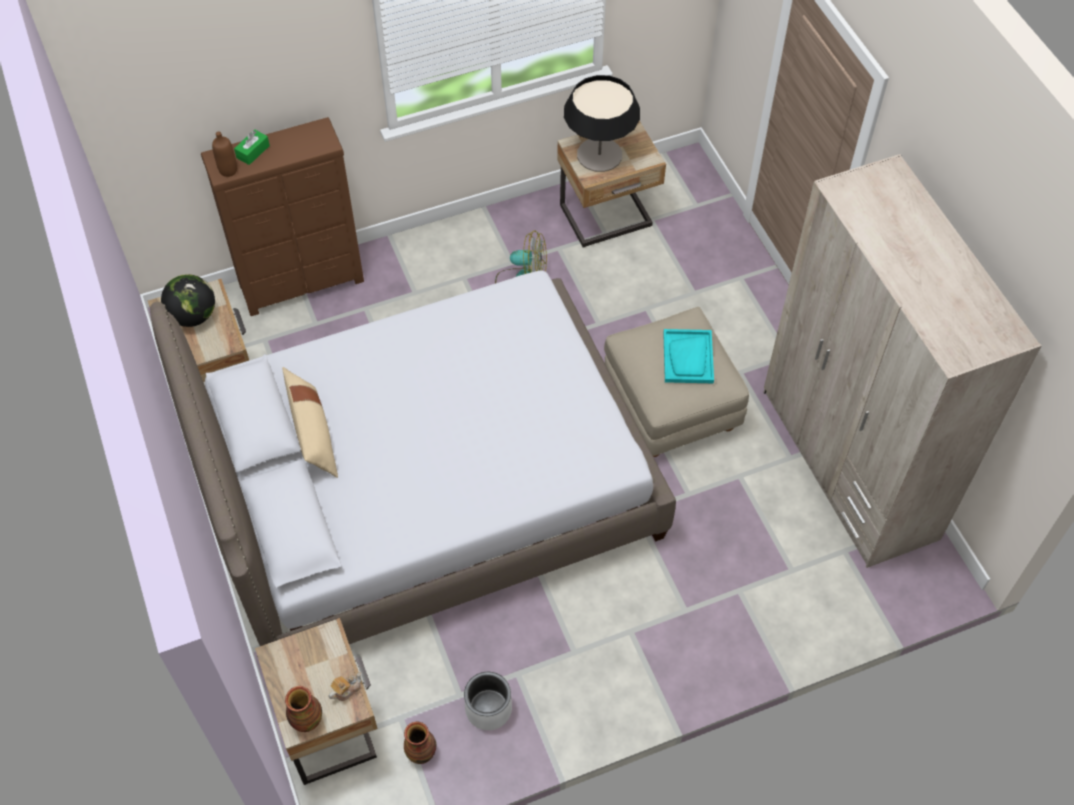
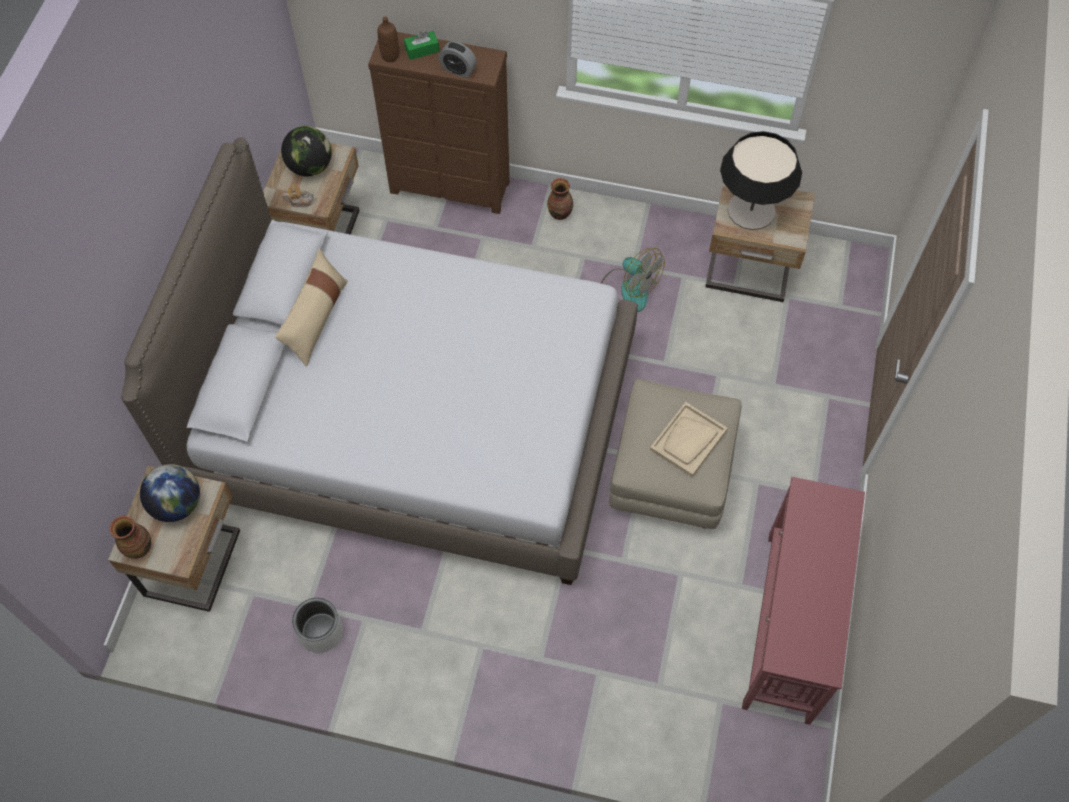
camera: 35 degrees right, 5 degrees up
(299, 152) = (458, 70): none -> alarm clock
(311, 662) = (177, 504): none -> globe
(346, 689) = (185, 543): teapot -> teapot (300, 201)
(422, 752) = (245, 631): vase -> vase (560, 213)
(688, 358) = (688, 440): turquoise tray -> beige tray
(848, 464) = (788, 626): beige wardrobe -> red console table

